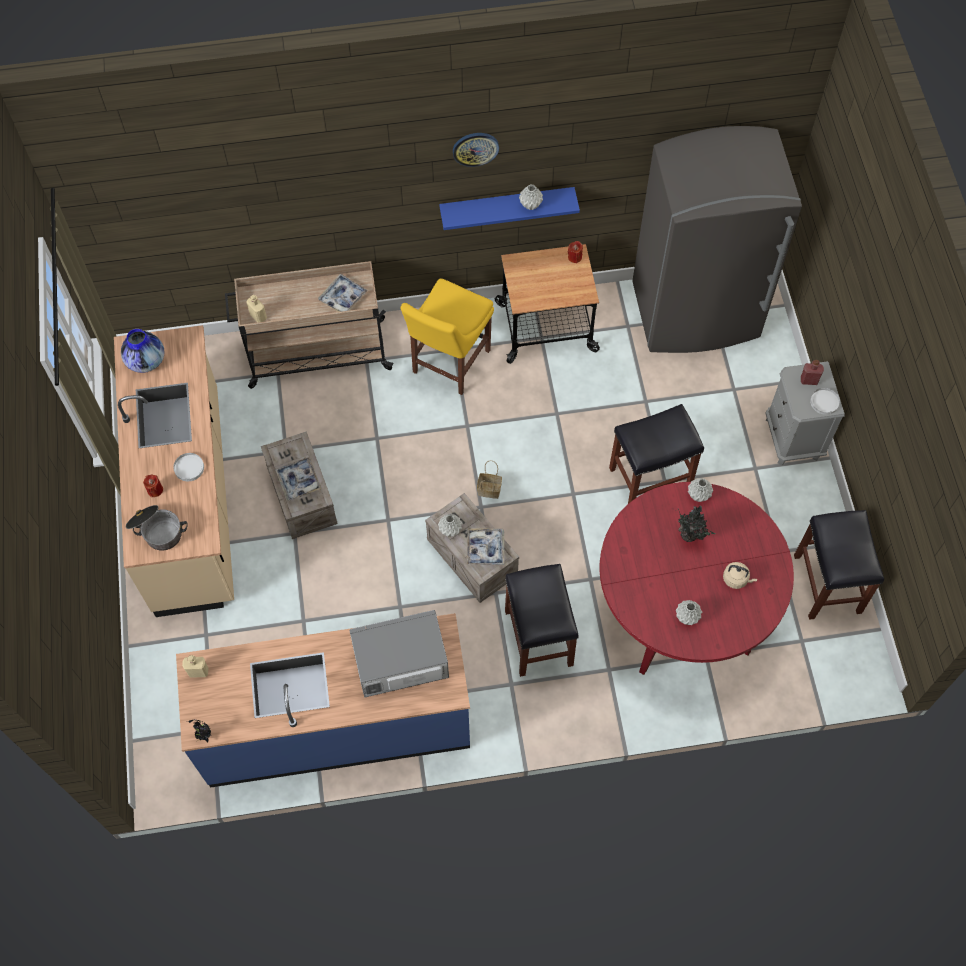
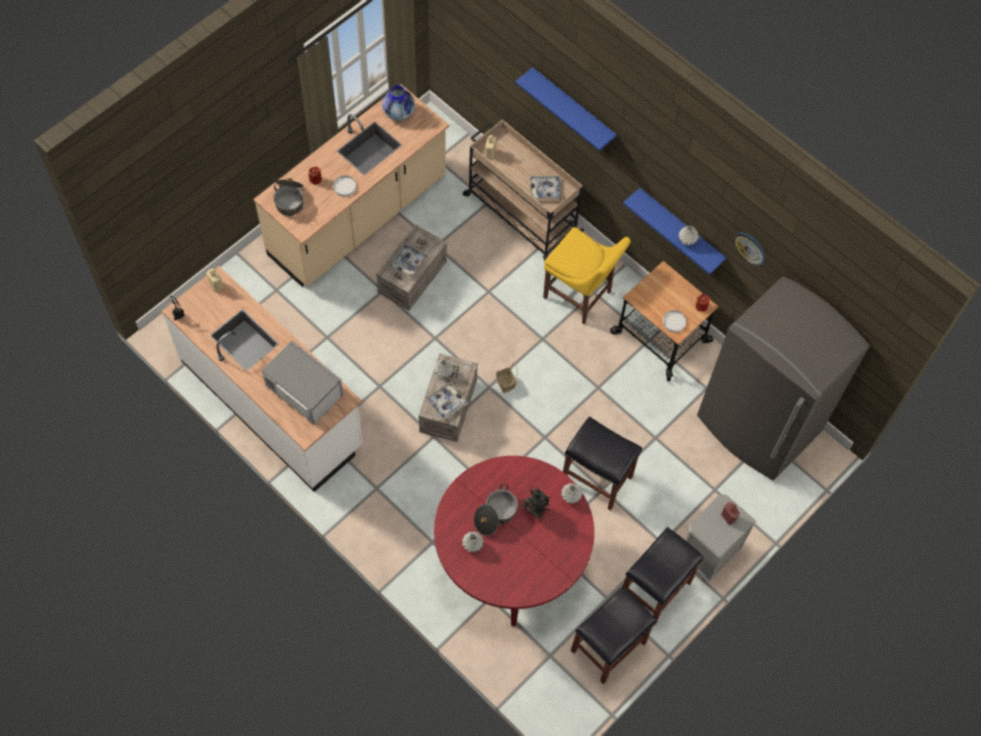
camera: 50 degrees right, 0 degrees up
(320, 190) = (573, 109): none -> blue shelf
(336, 724) = (272, 403): blue counter -> white counter
(449, 364) = (580, 297): yellow chair -> yellow chair turned 135 degrees counterclockwise
(475, 148) = (671, 169): wall clock -> wall clock (750, 247)
(538, 637) = (422, 483): black stool -> black stool (655, 588)
(669, 574) = (495, 515): none -> cooking pot
(736, 579) = (525, 560): beige kettle -> none
(824, 402) = (719, 538): white plate -> white plate (674, 322)

